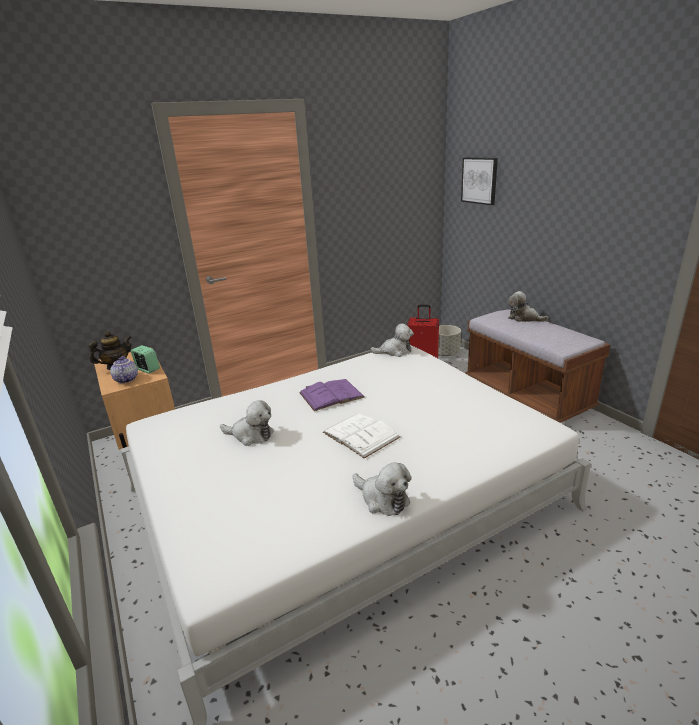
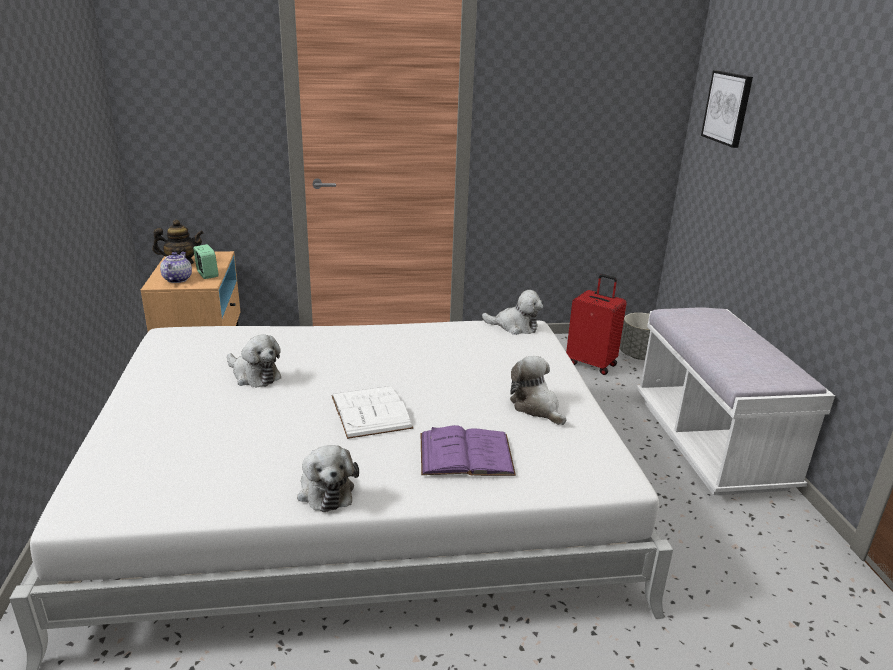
camera: 20 degrees right, 0 degrees up
(331, 395) = (384, 357): purple book -> purple book (466, 454)
(524, 318) = (731, 326): plush toy -> plush toy (536, 407)
(526, 395) = (710, 443): brown bench -> white bench

